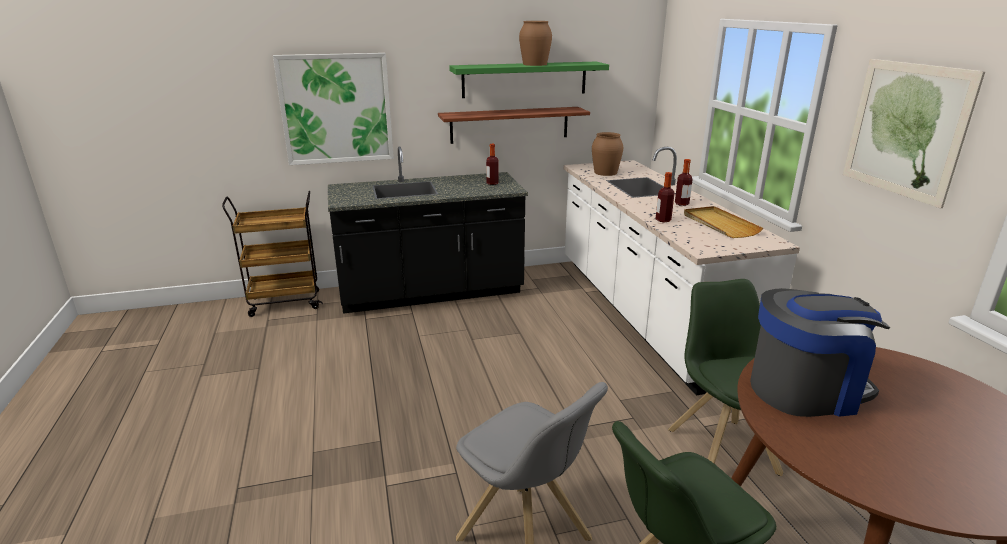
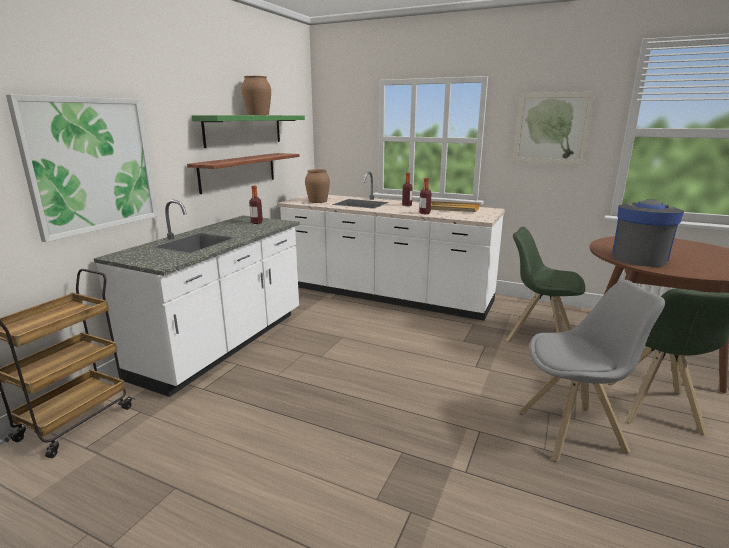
camera: 50 degrees left, 5 degrees down
(431, 293) = (224, 344): black counter -> white counter

